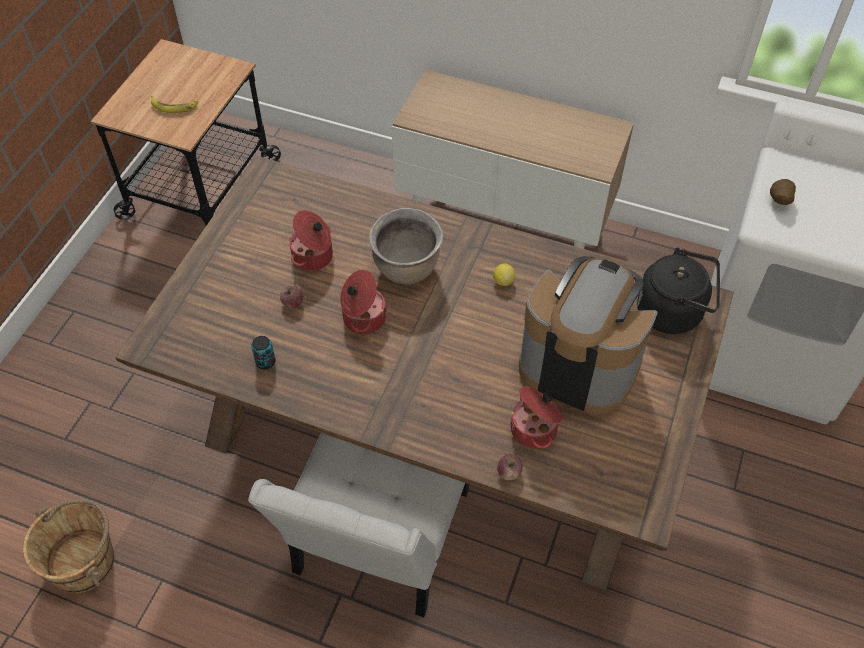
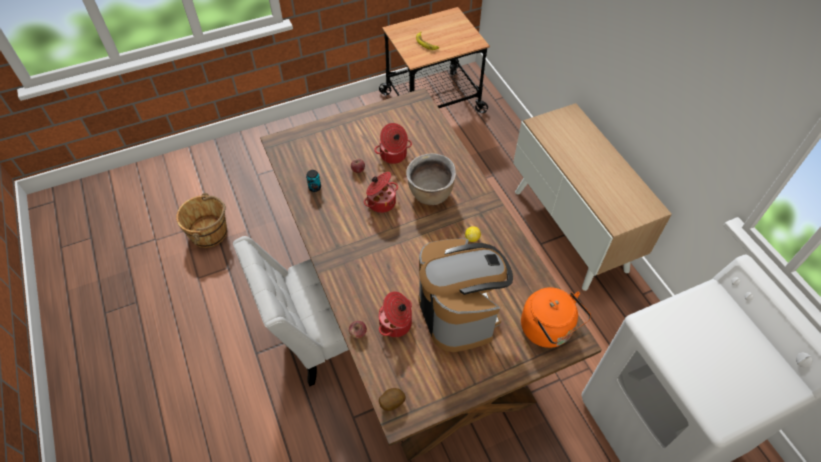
camera: 45 degrees right, 0 degrees up
(673, 312) = (548, 330): black kettle -> orange kettle
(778, 201) = (679, 316): potato -> potato (391, 402)

